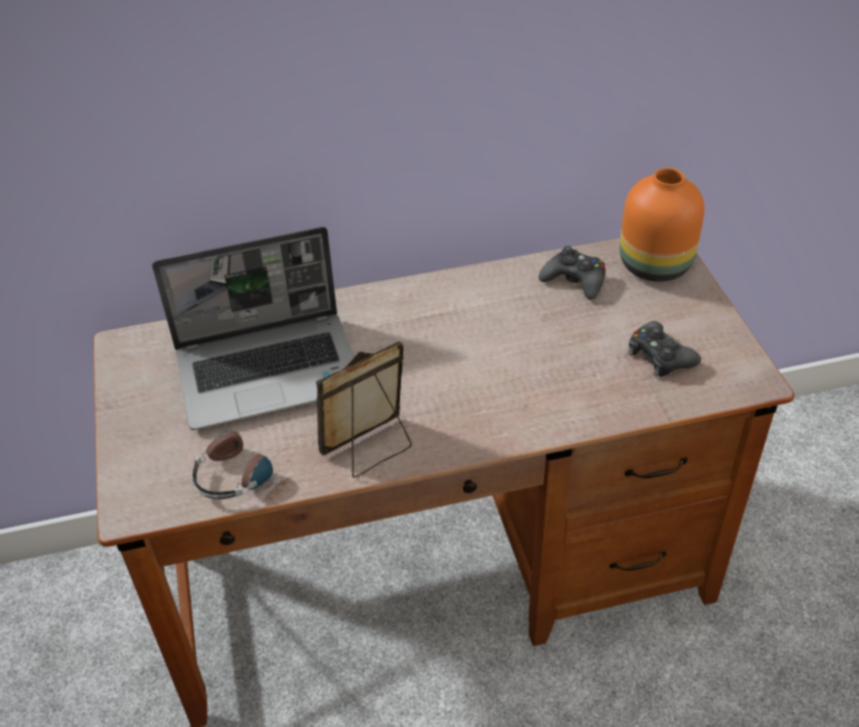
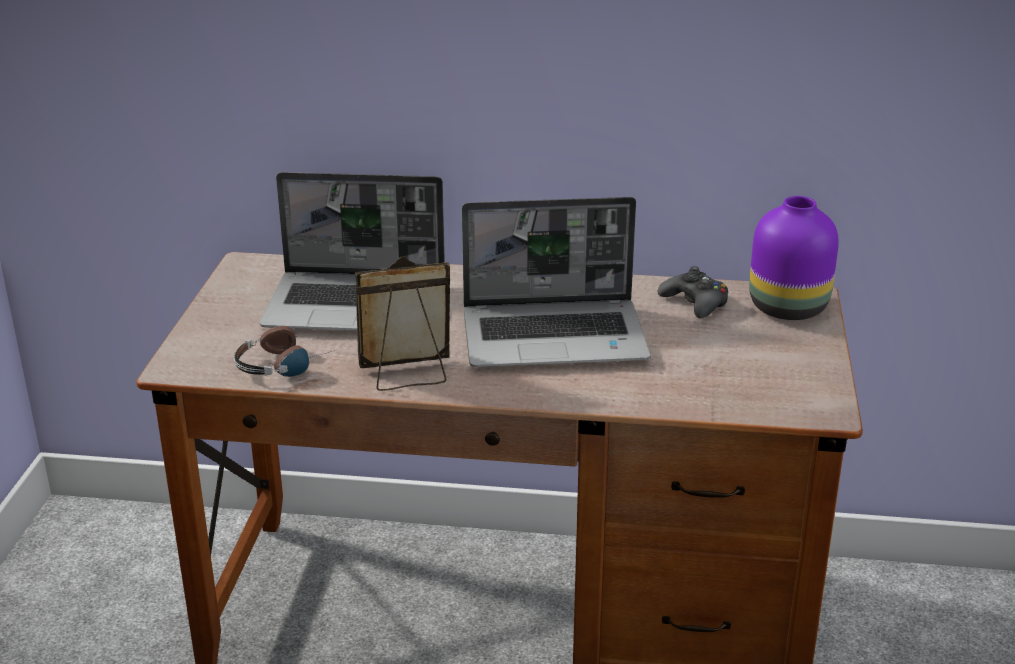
camera: 20 degrees right, 15 degrees down
(478, 357) = (556, 336): none -> laptop
(654, 266) = (786, 309): orange vase -> purple vase
(659, 356) = (738, 373): black game controller -> none

